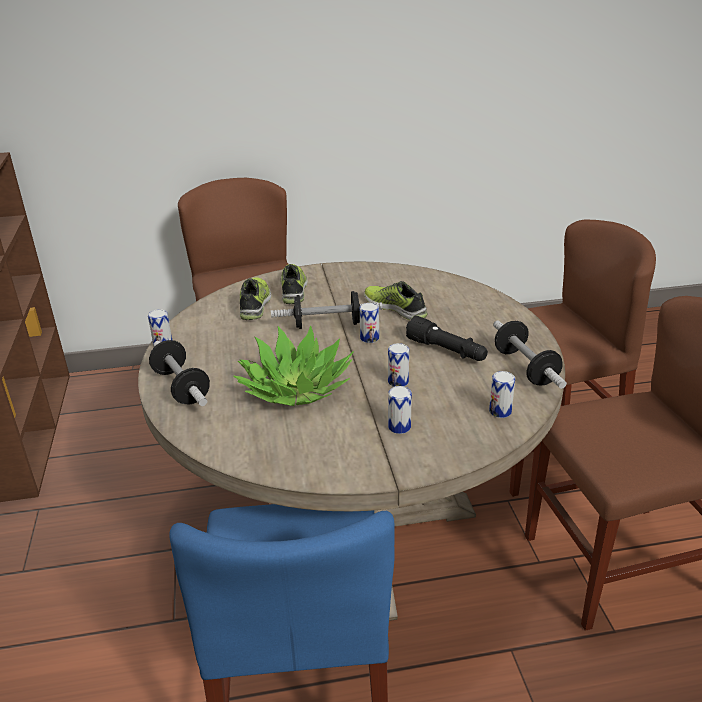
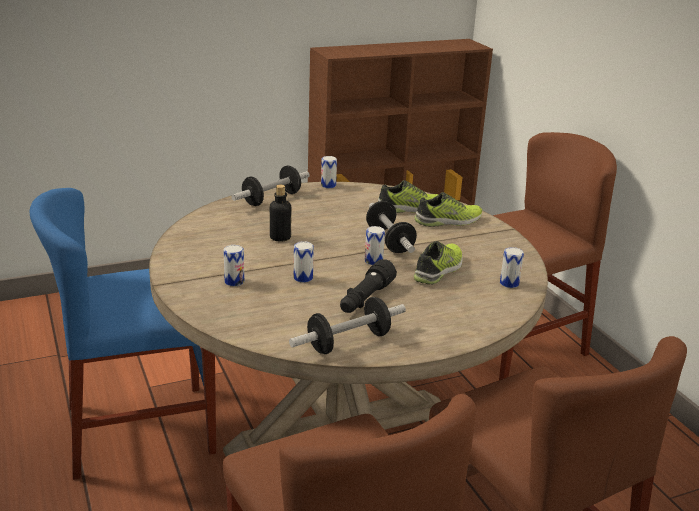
camera: 75 degrees right, 5 degrees down
(296, 388) = (280, 237): potted plant -> bottle
(500, 411) = (266, 327): can -> can (509, 283)

